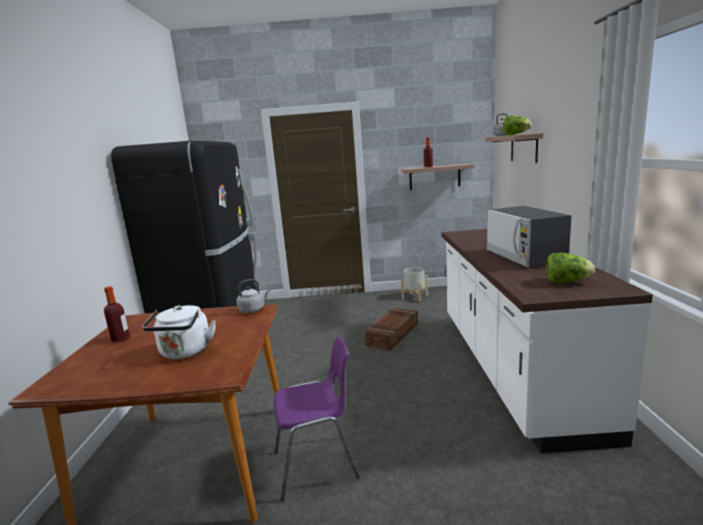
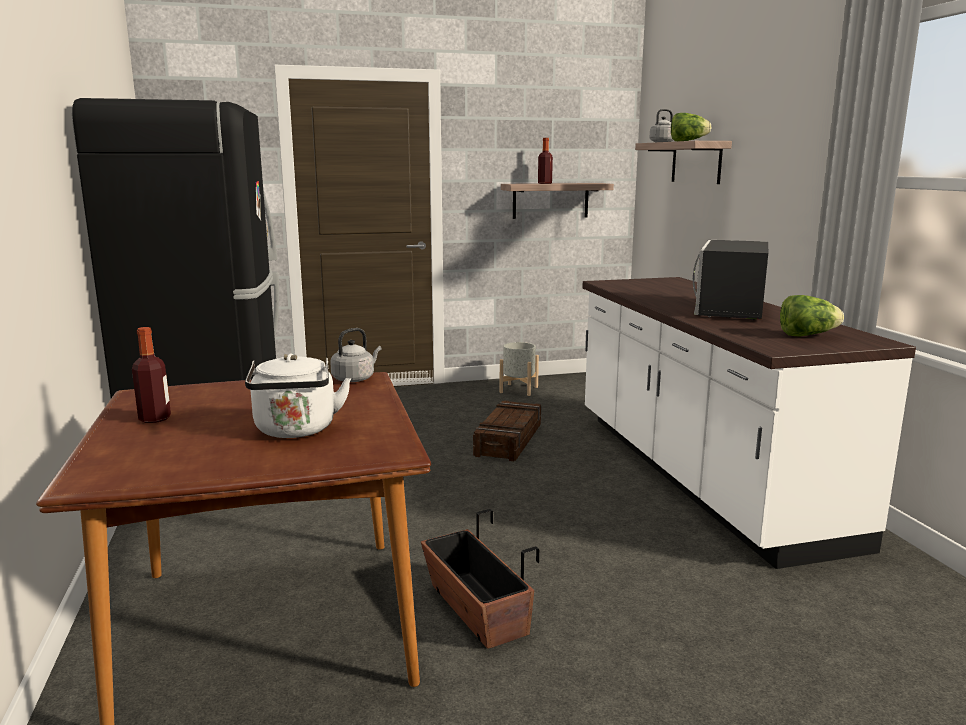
camera: 15 degrees left, 0 degrees up
(317, 465) = (476, 610): purple chair -> planter
(524, 257) = (730, 310): microwave -> microwave turned 45 degrees clockwise

